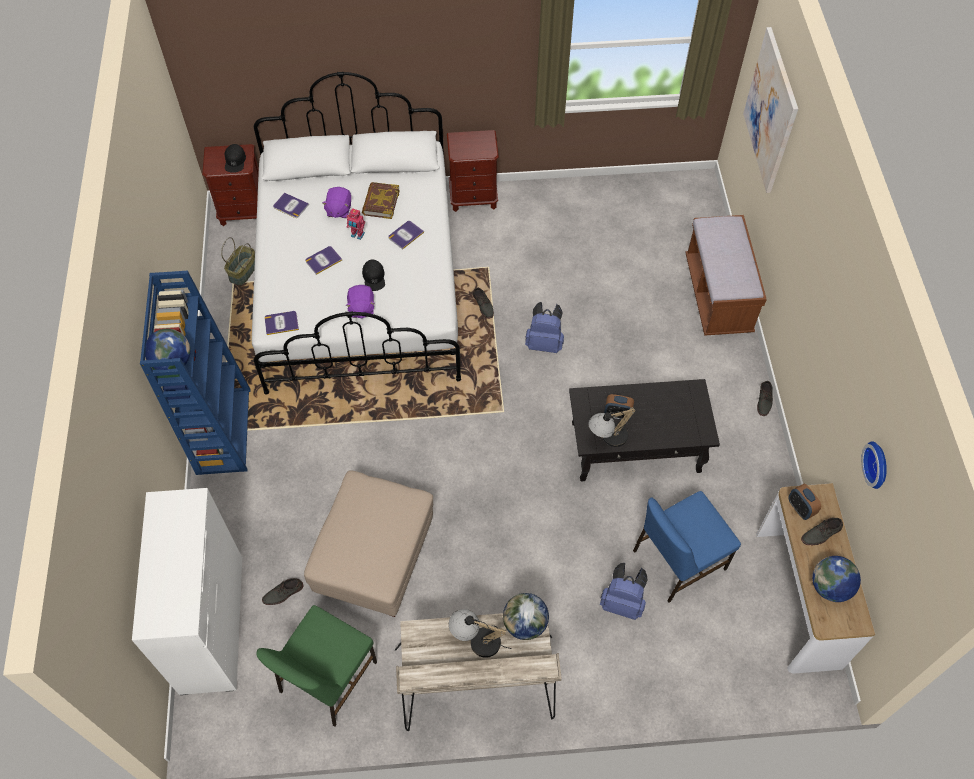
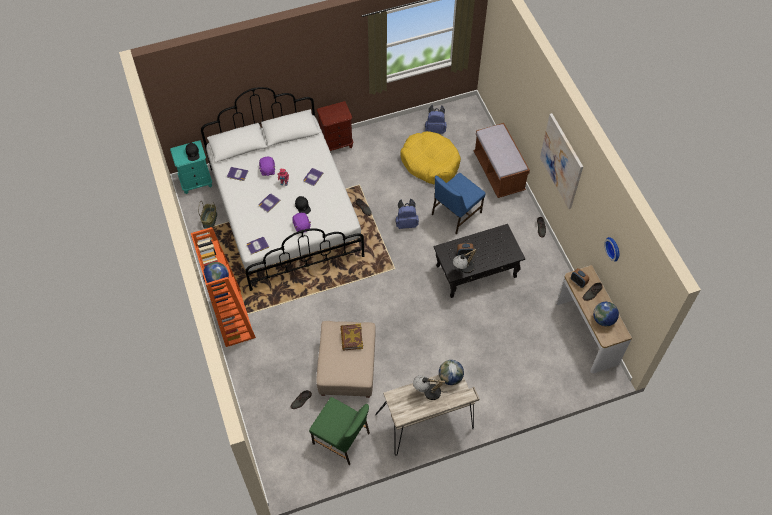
camera: 15 degrees left, 0 degrees up
(212, 624) = (266, 427): white dresser -> none
(223, 430) = (232, 317): blue bookcase -> orange bookcase
(243, 212) = (196, 182): brown nightstand -> turquoise nightstand
(326, 678) = (342, 439): green chair -> green chair turned 75 degrees counterclockwise
(380, 203) = (291, 160): book -> book (351, 338)
(611, 257) = (430, 163): none -> yellow dog bed
(622, 602) = (493, 358): blue backpack -> blue backpack (435, 129)
(677, 560) = (516, 328): blue chair -> blue chair (455, 214)
(771, 111) = (509, 63): picture -> picture (561, 161)

